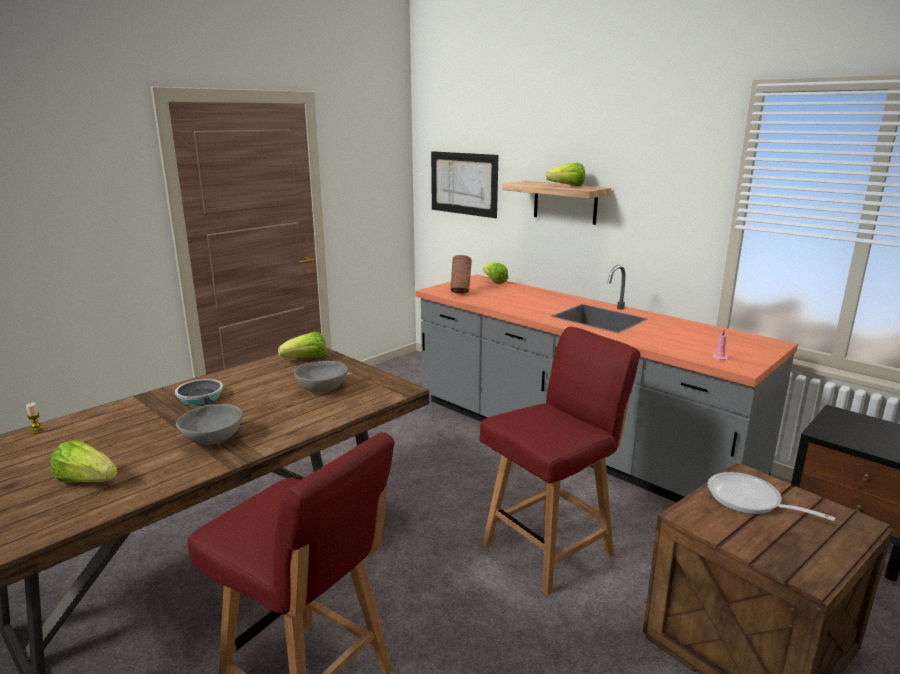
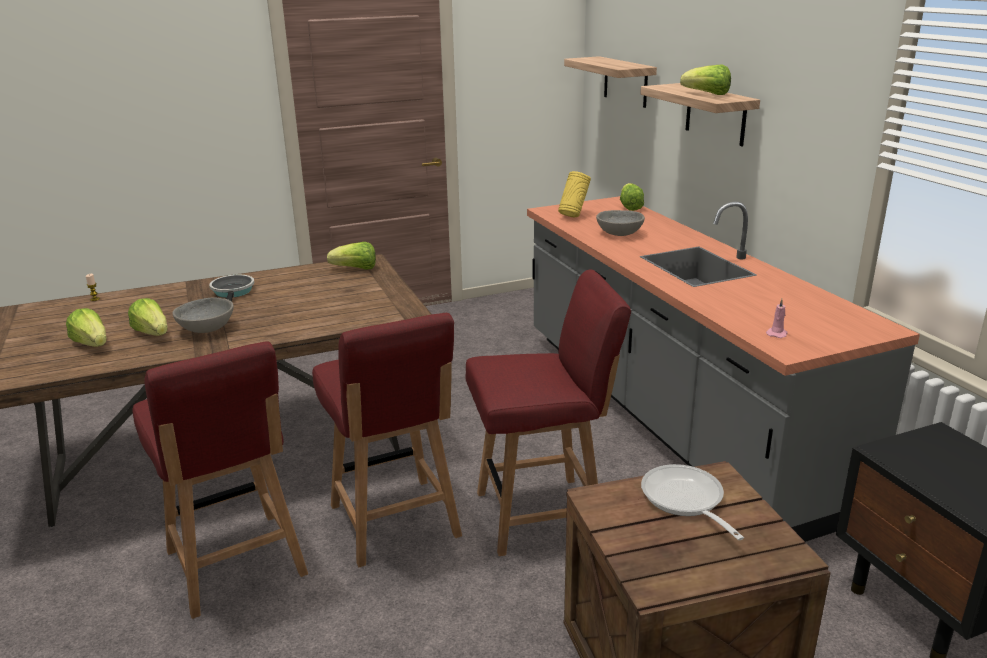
camera: 25 degrees right, 5 degrees up
(153, 455) = (153, 333): none -> lettuce
(322, 388) = (339, 300): grey bowl -> grey bowl (619, 233)
(434, 592) = (395, 523): none -> red chair
(460, 292) = (573, 216): brown vase -> yellow vase
(463, 183) = (625, 81): picture -> shelf

